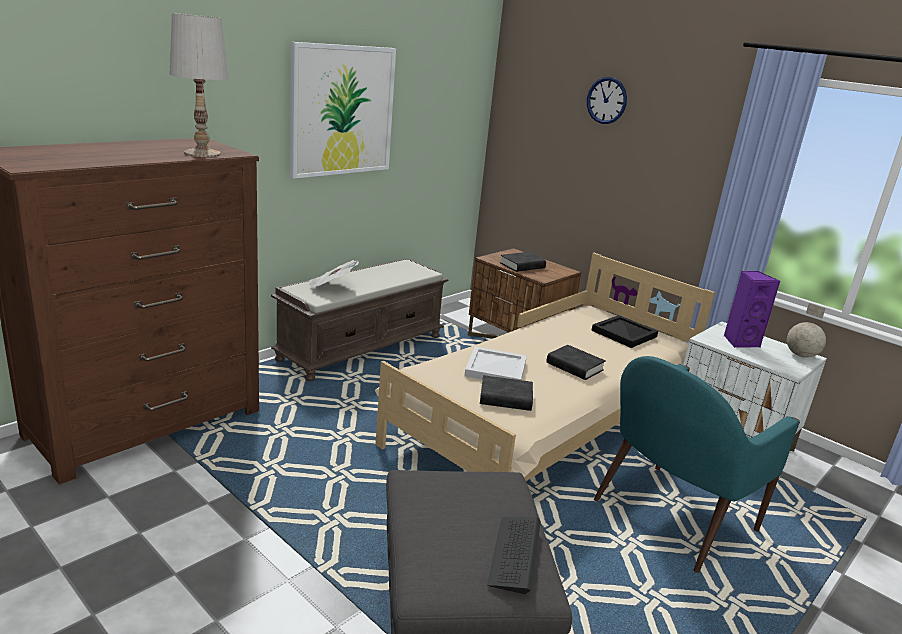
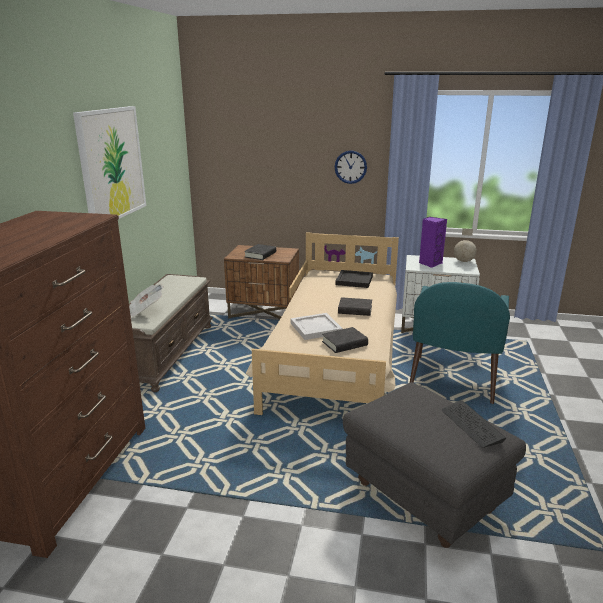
camera: 30 degrees left, 0 degrees up
(202, 153) = (75, 223): white table lamp -> none
(606, 100) = (287, 123): wall clock -> wall clock (350, 167)

